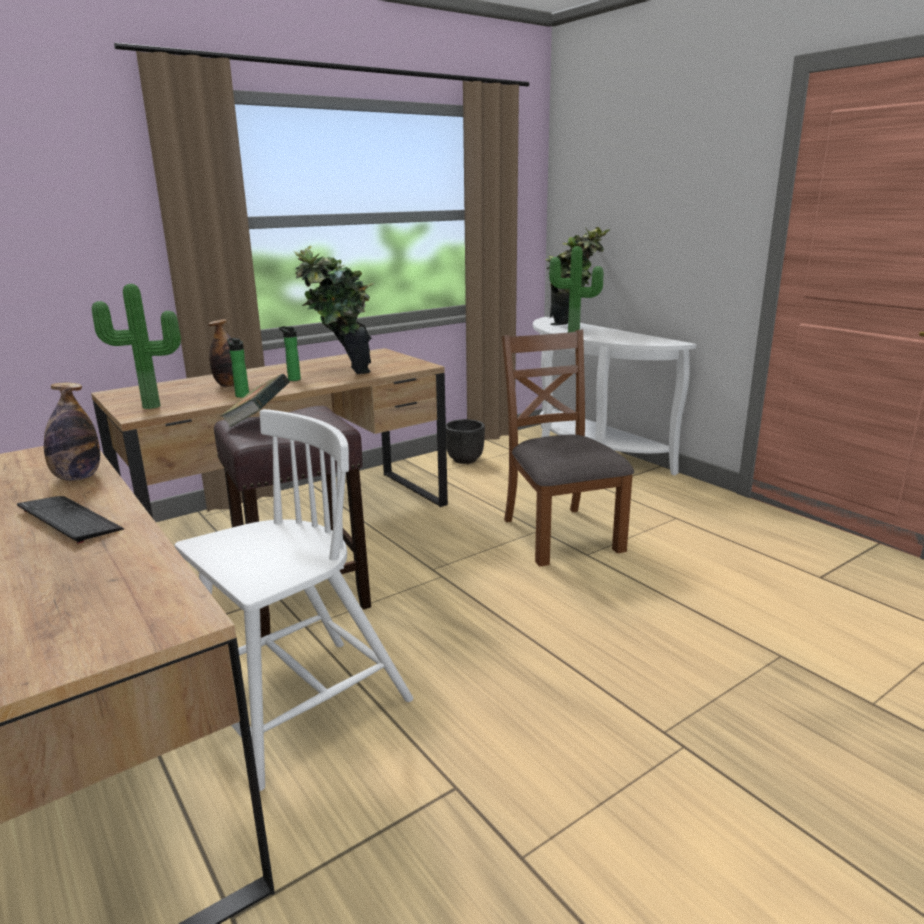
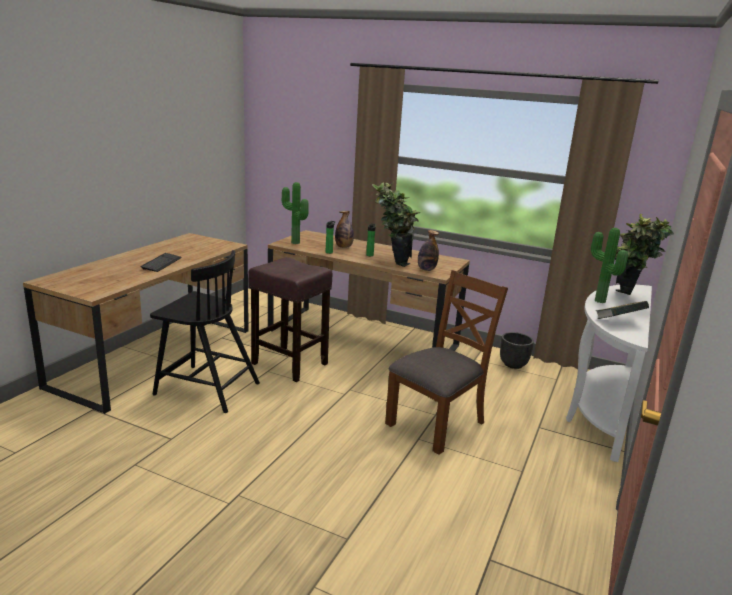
camera: 60 degrees right, 0 degrees up
(77, 478) = (201, 254): bottle -> bottle (426, 269)
(258, 420) = (291, 262): book -> book (618, 322)
(300, 709) = (205, 388): white chair -> black chair

